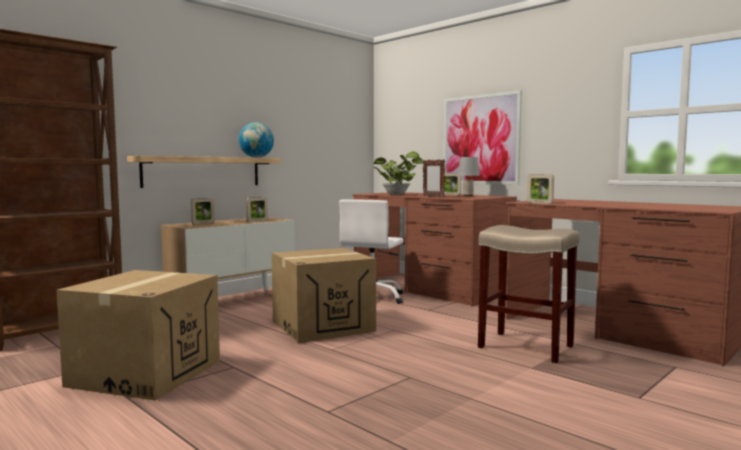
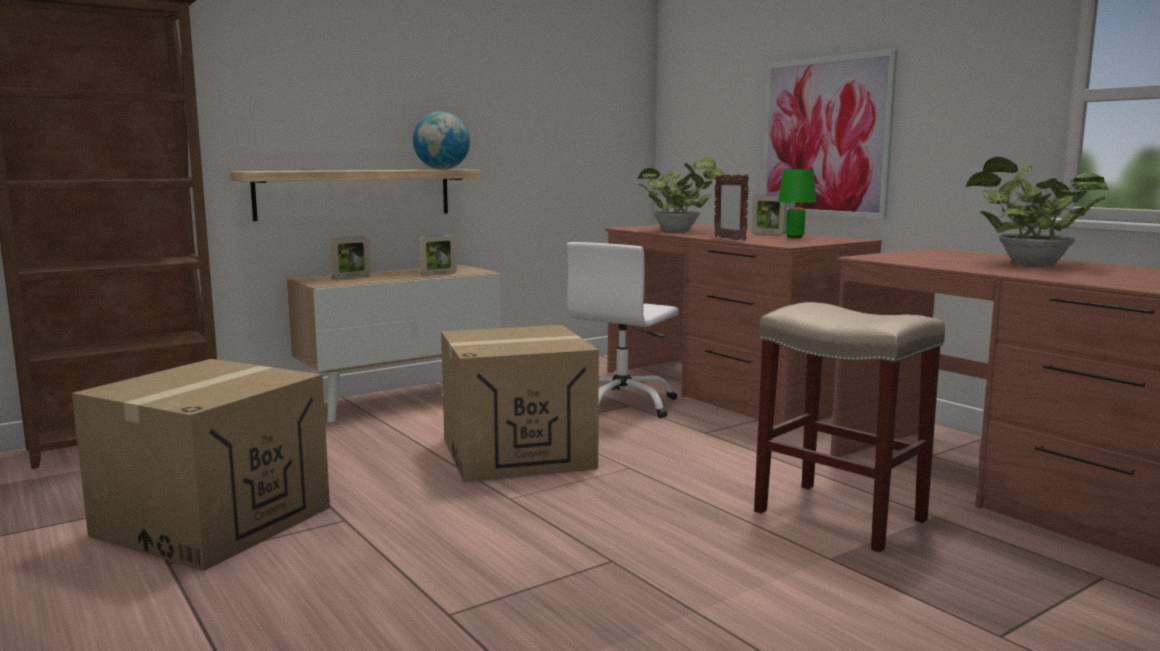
camera: 10 degrees right, 5 degrees up
(468, 196) = (794, 237): grey table lamp -> green table lamp
(539, 203) = (894, 261): picture frame -> none
(609, 203) = (1027, 263): none -> potted plant

